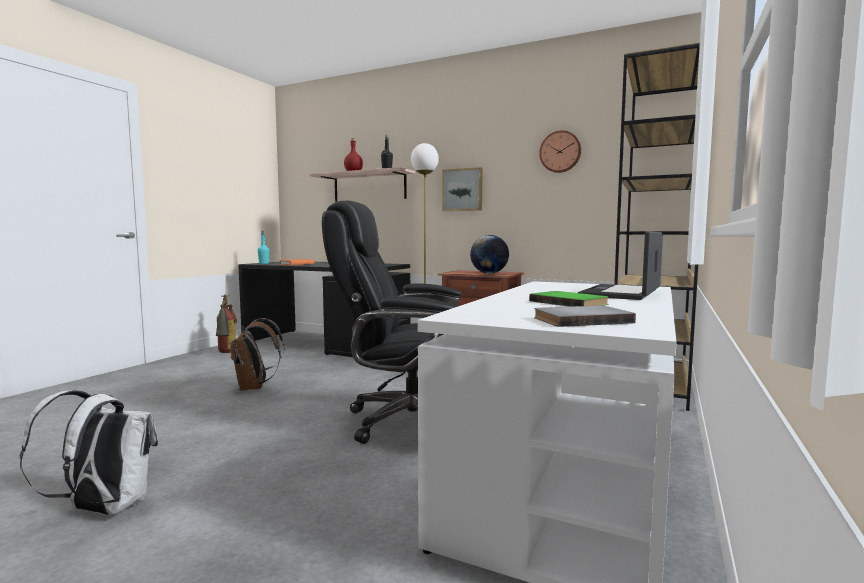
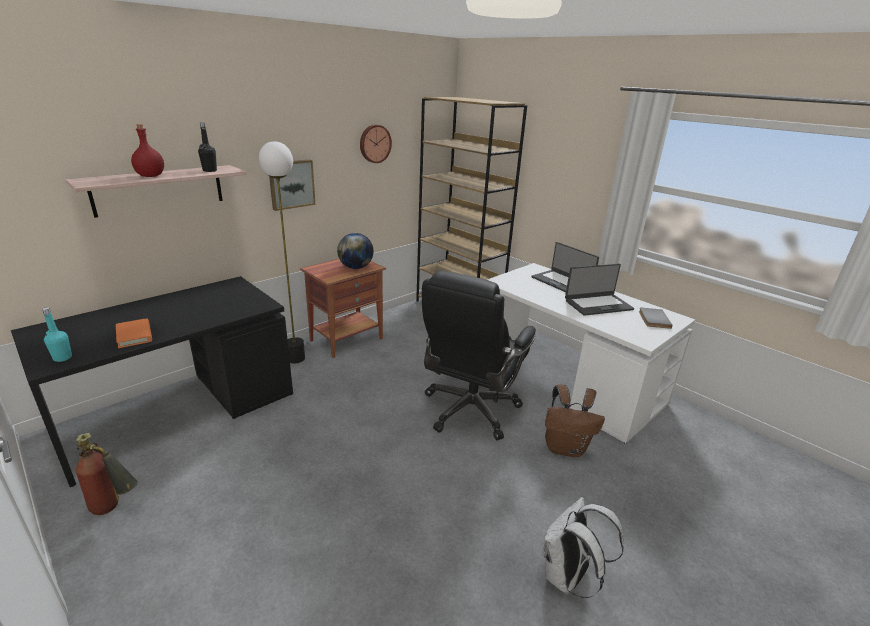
camera: 70 degrees left, 20 degrees up
(255, 387) = (323, 485): brown backpack -> brown backpack (565, 448)
(570, 302) = (598, 304): green book -> laptop

